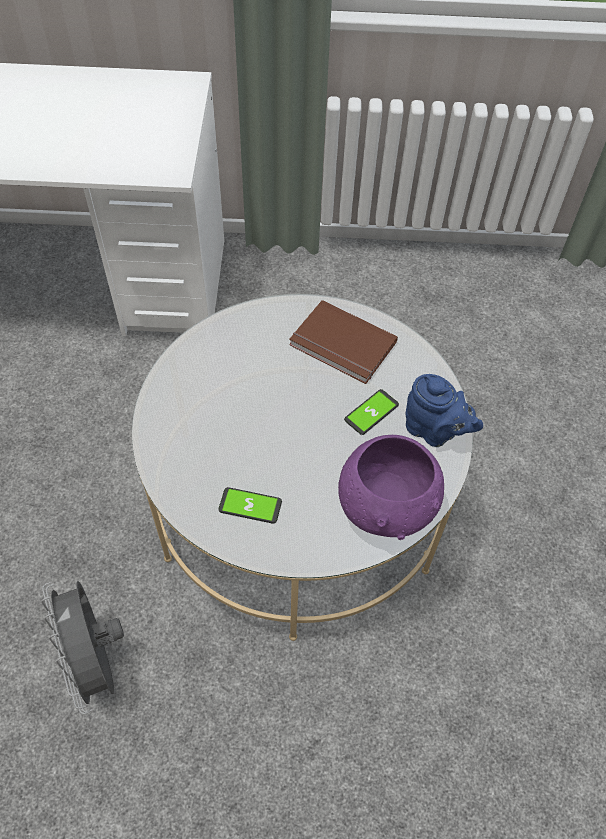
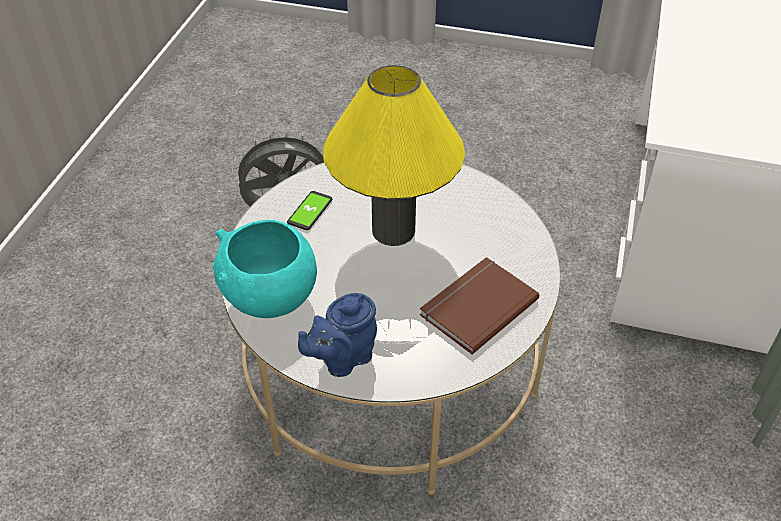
camera: 105 degrees right, 10 degrees down
(262, 423) = (393, 230): none -> yellow table lamp
(371, 412) = (382, 312): phone -> none
(386, 508) = (270, 299): purple bowl -> turquoise bowl

